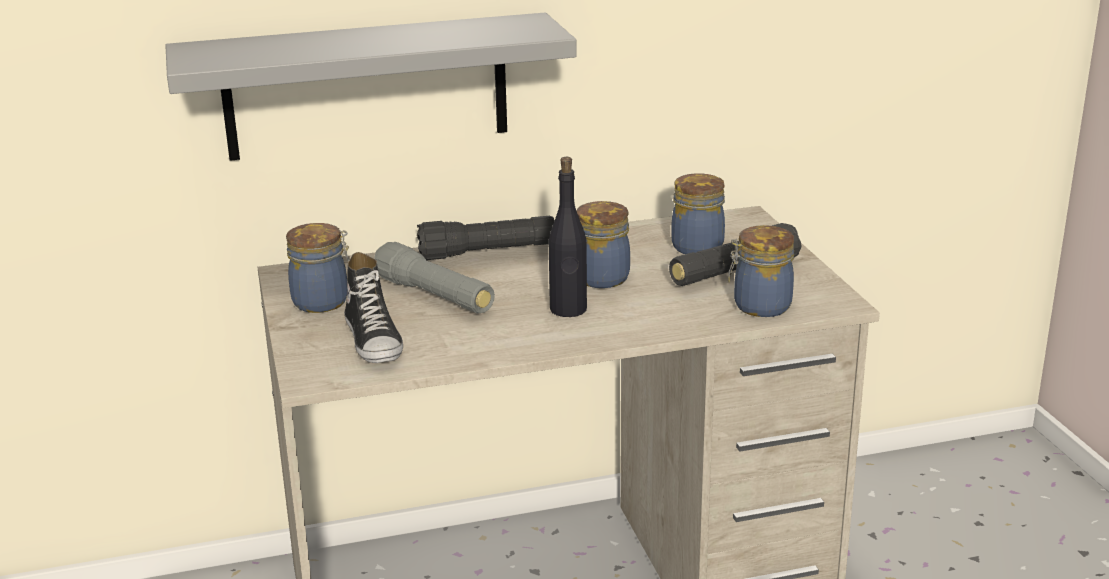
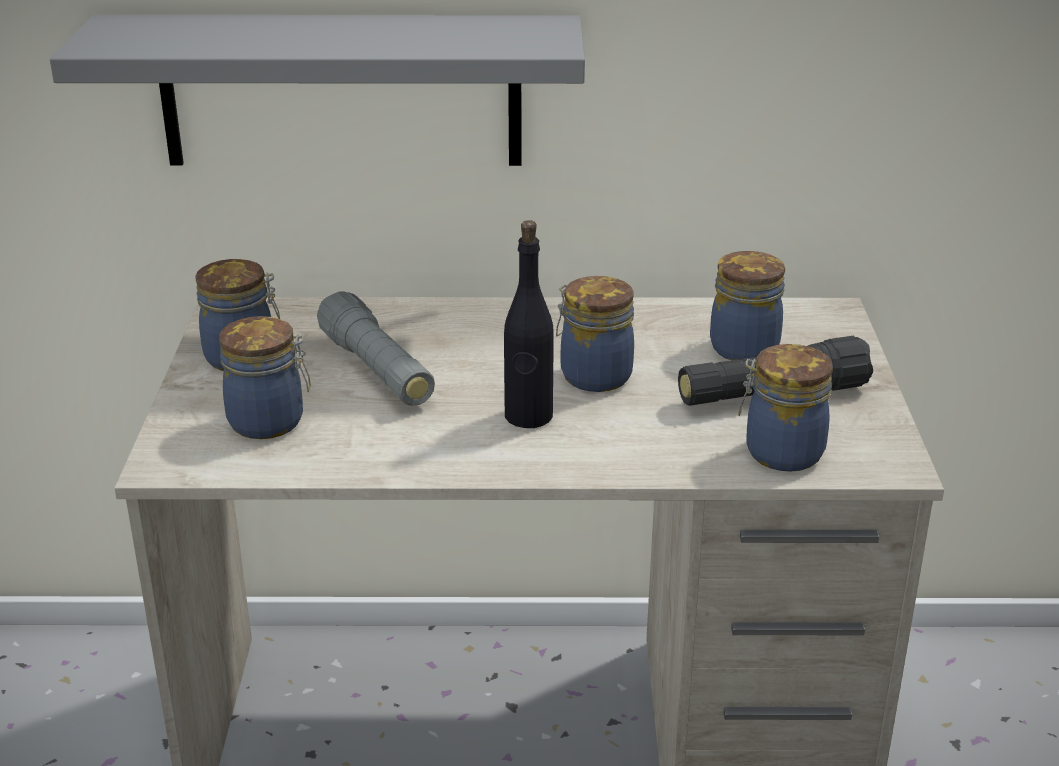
camera: 15 degrees right, 5 degrees up
(374, 340) = (270, 422): shoe -> jar
(487, 252) = (476, 317): black flashlight -> none

